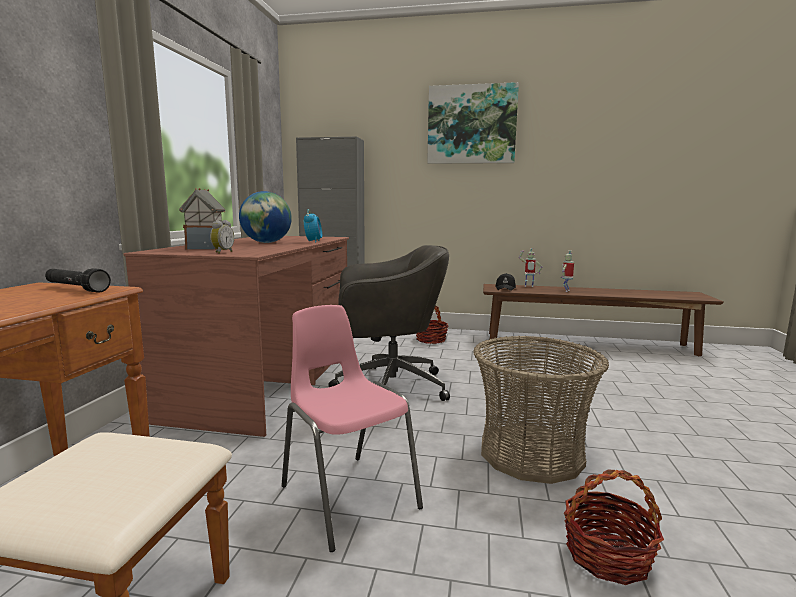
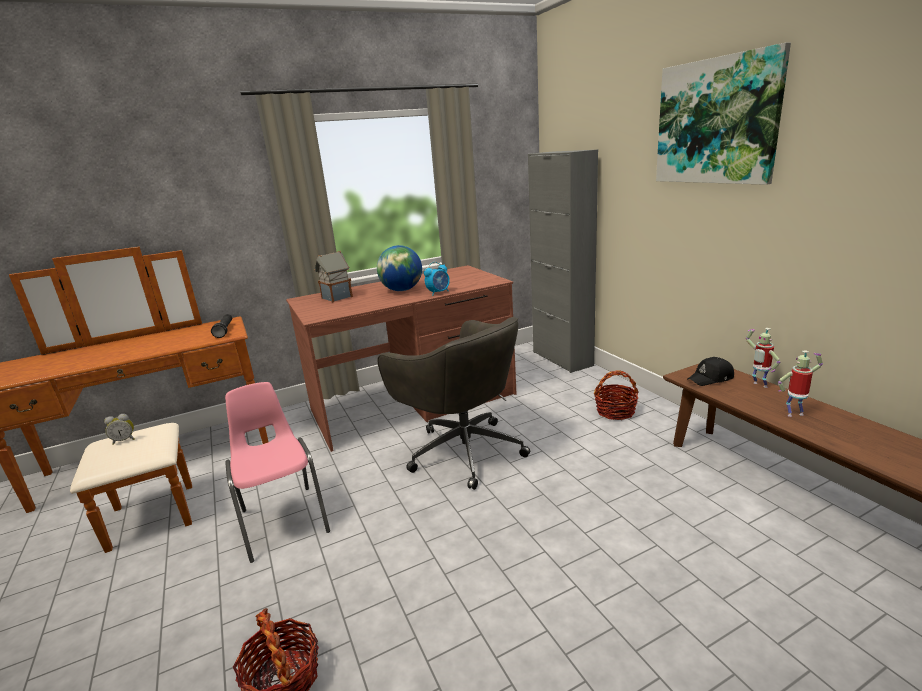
camera: 55 degrees right, 10 degrees up
(222, 252) = (316, 310): alarm clock -> alarm clock (124, 440)
(348, 496) = (284, 520): pink chair -> pink chair turned 45 degrees counterclockwise
(531, 453) = (417, 579): basket -> none

